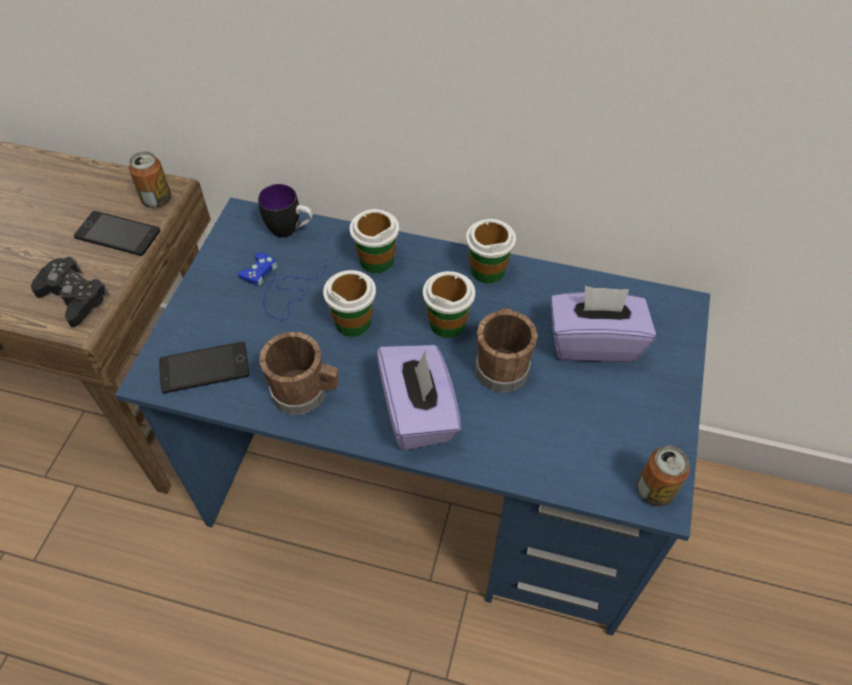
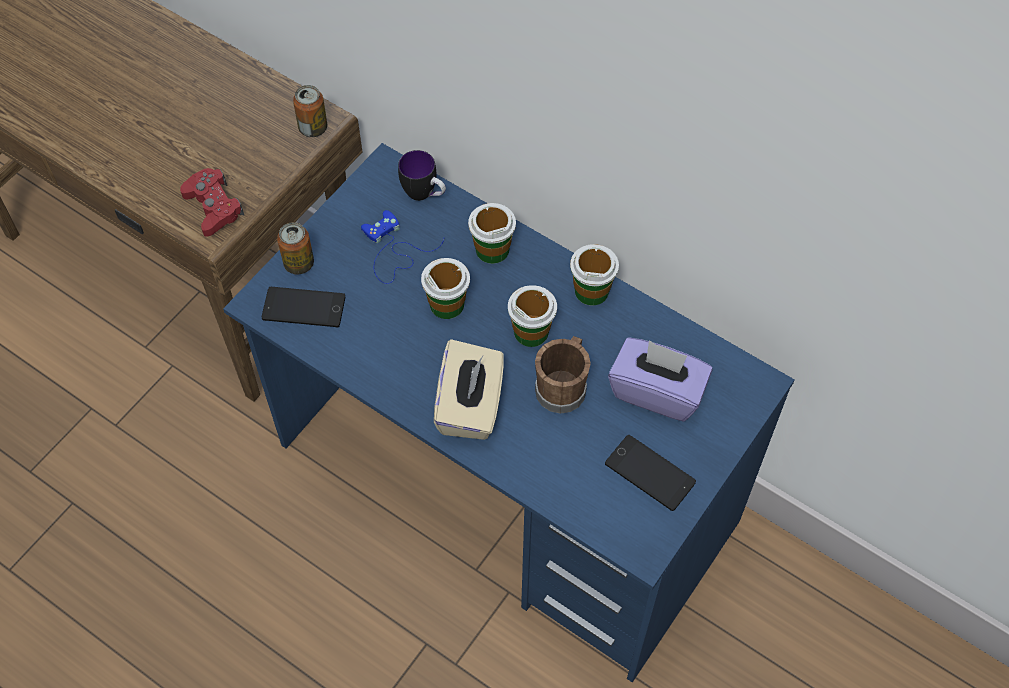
camera: 20 degrees right, 5 degrees up
(74, 297) = (213, 207): black game controller -> red game controller
(117, 234) = (268, 154): phone -> phone (650, 473)
(305, 393) = (381, 358): brown mug -> none
(418, 412) = (470, 406): purple tissue box -> beige tissue box
(655, 490) = (643, 539): can -> can (299, 263)

